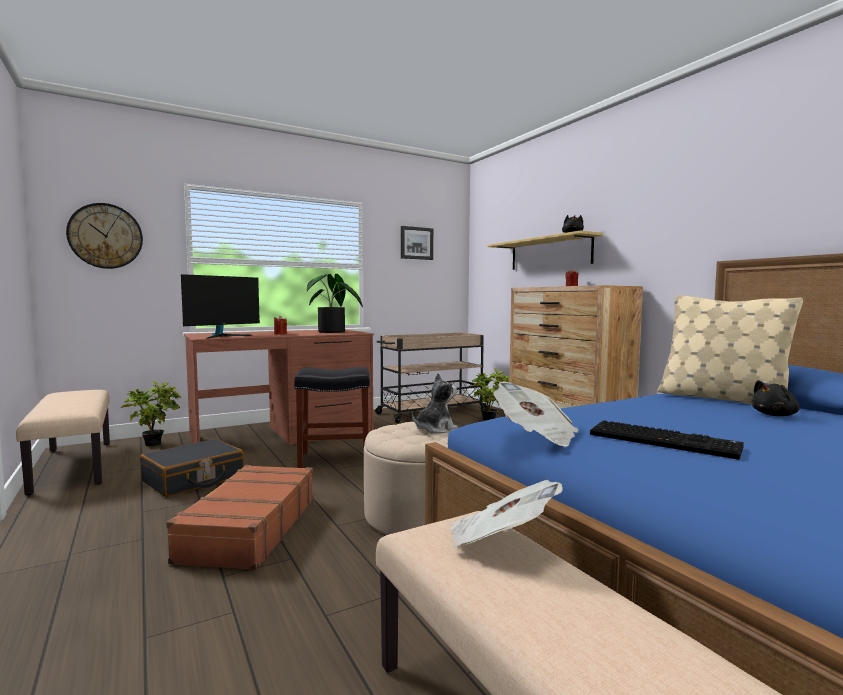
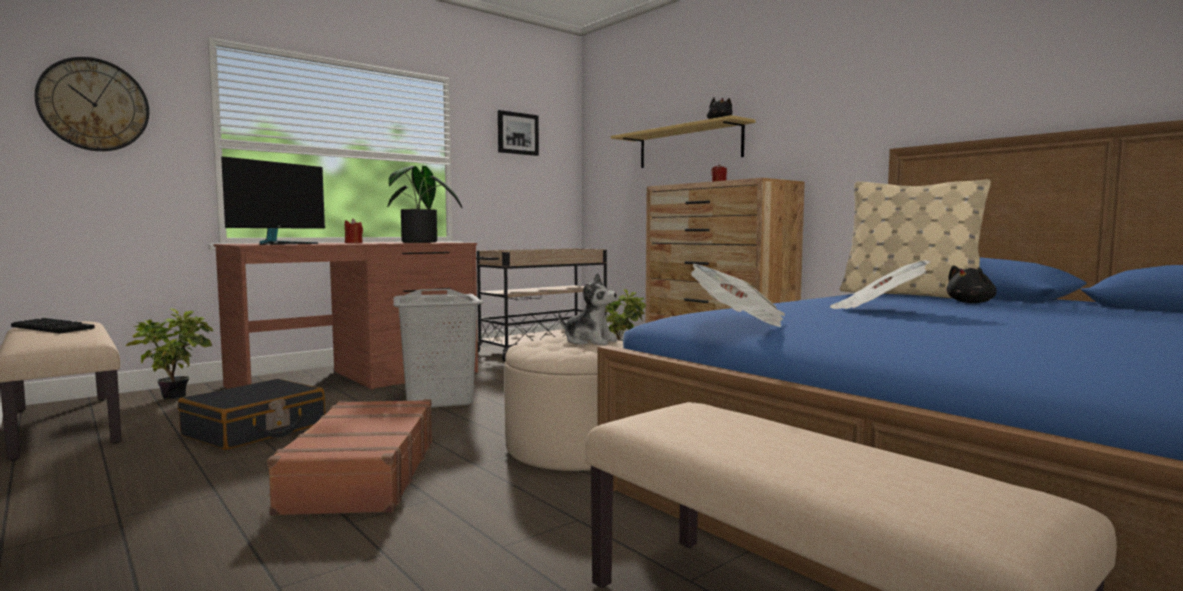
camera: 10 degrees left, 0 degrees up
(333, 458) = (438, 400): black stool -> grey laundry basket
(434, 429) = (589, 341): plush toy -> plush toy turned 75 degrees clockwise
(499, 541) = (733, 418): newspaper -> newspaper (877, 310)
(664, 441) = (877, 320): keyboard -> keyboard (55, 328)

